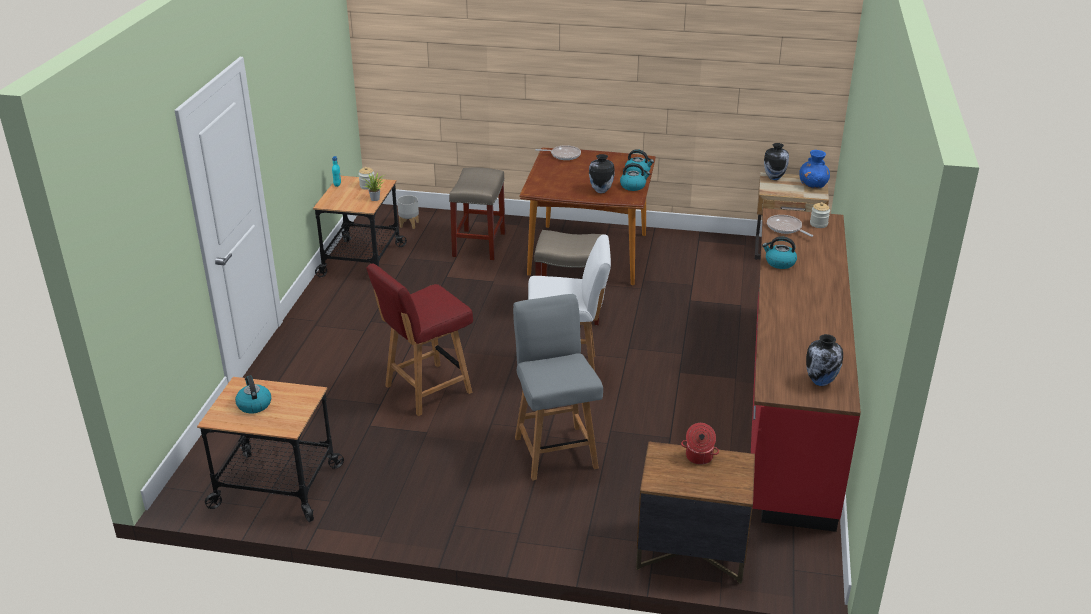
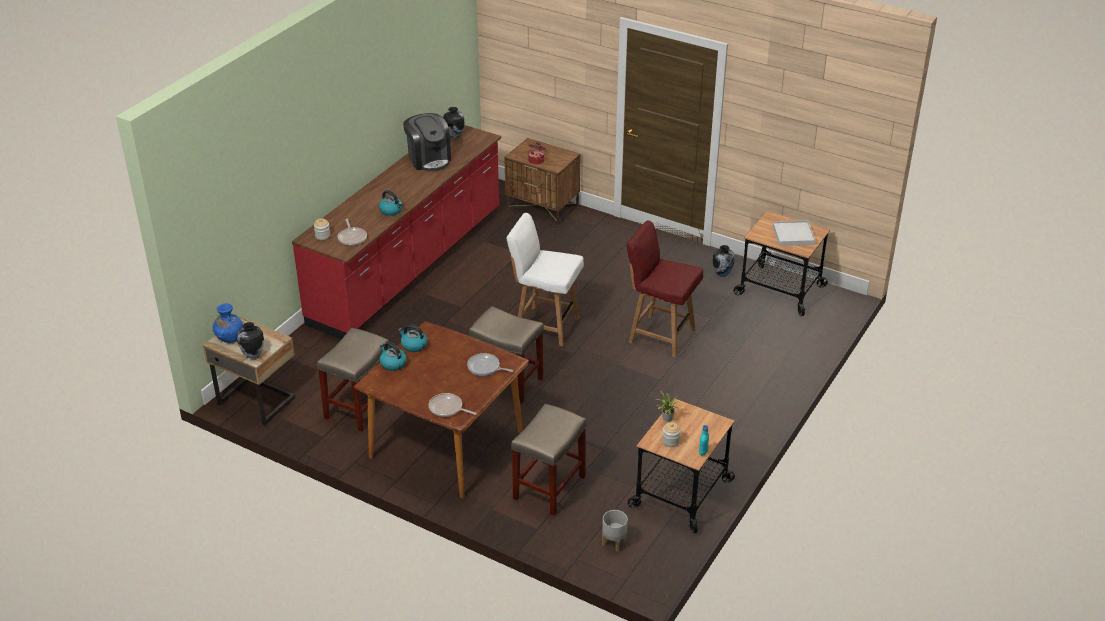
camera: 160 degrees left, 5 degrees up
(254, 404) = (793, 235): kettle -> white tray
(426, 390) = (660, 335): red chair -> red chair turned 135 degrees counterclockwise
(554, 183) = (485, 367): none -> frying pan
(555, 451) = (587, 273): grey chair -> none
(600, 191) = (449, 346): vase -> vase (722, 274)
(691, 265) = (359, 406): none -> beige stool
(813, 337) = (429, 159): none -> coffee machine

